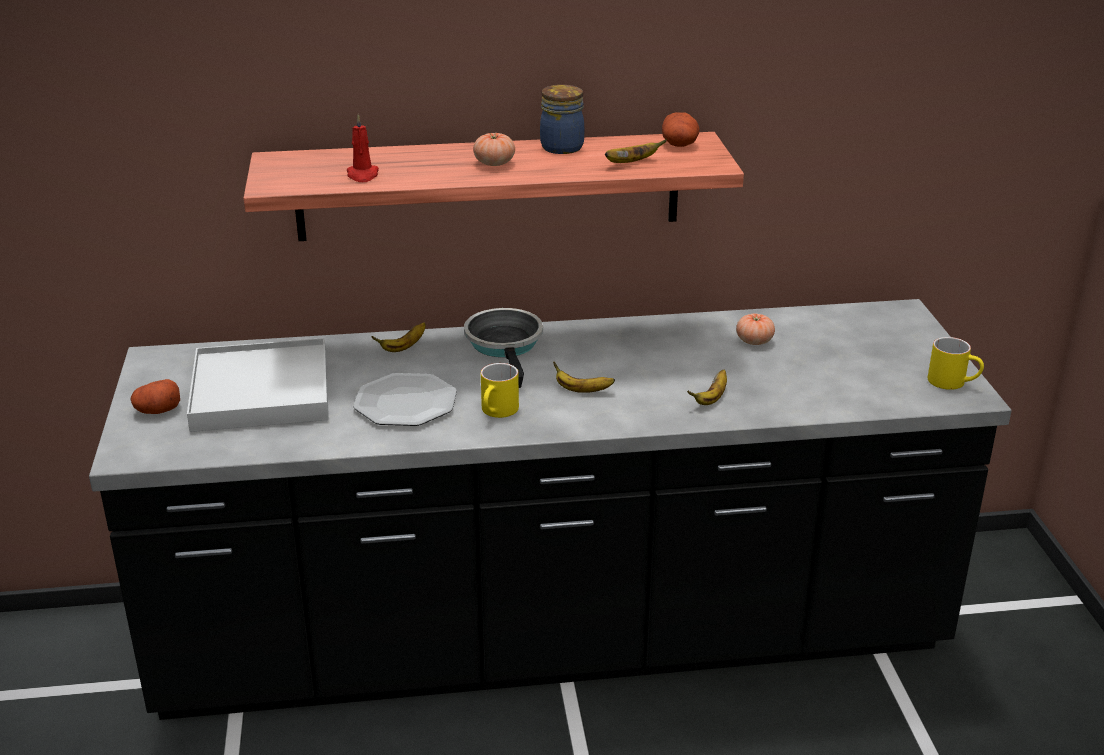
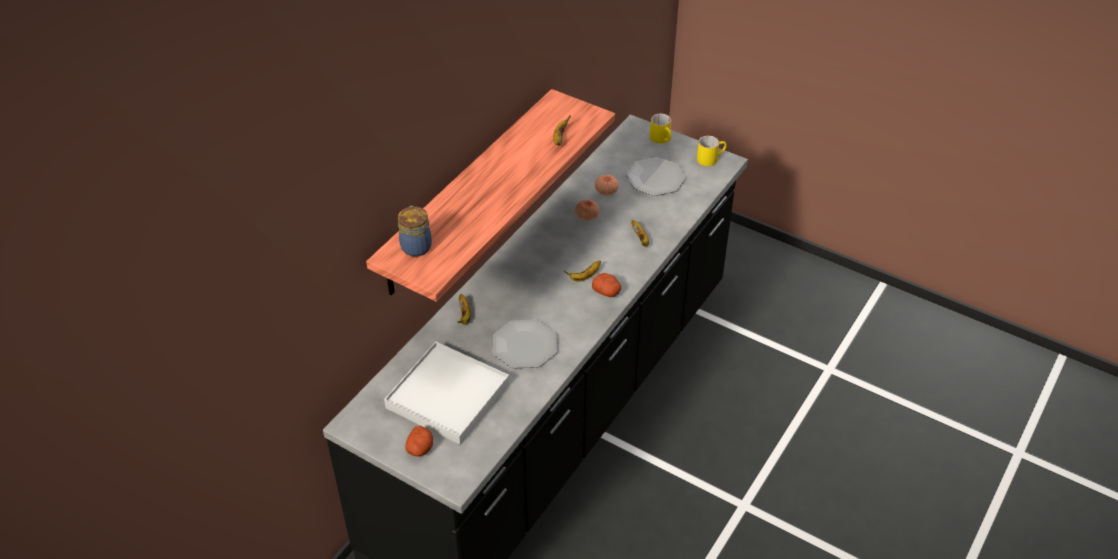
camera: 50 degrees left, 15 degrees up
(362, 175) = (460, 236): red candle -> none
(494, 163) = (502, 182): tomato -> tomato (587, 216)
(498, 412) = (572, 317): yellow mug -> yellow mug (662, 139)
(506, 345) = (509, 277): frying pan -> none
(563, 147) = (509, 147): jar -> jar (416, 246)
(680, 144) = (556, 110): potato -> potato (607, 291)
(840, 361) = (655, 178): none -> plate

